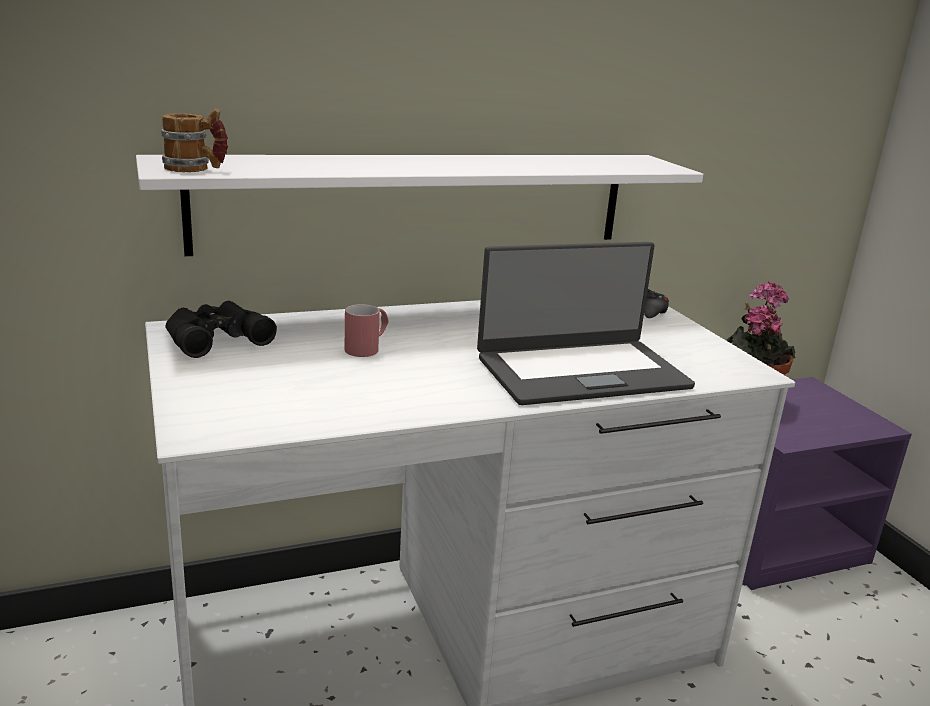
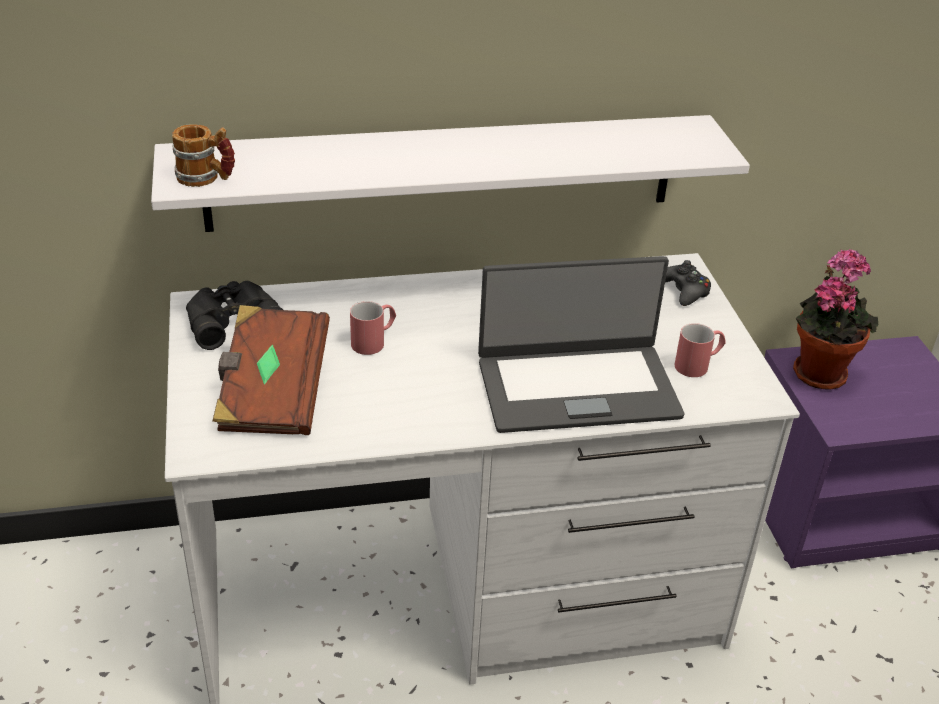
camera: 10 degrees right, 15 degrees up
(270, 387) = (272, 393): none -> brown book
(684, 354) = (698, 365): none -> red mug

